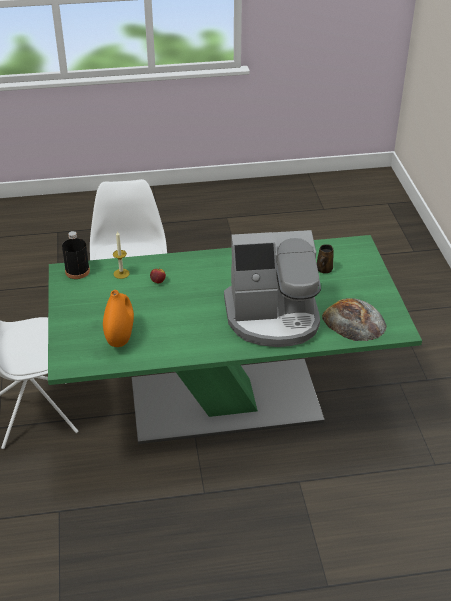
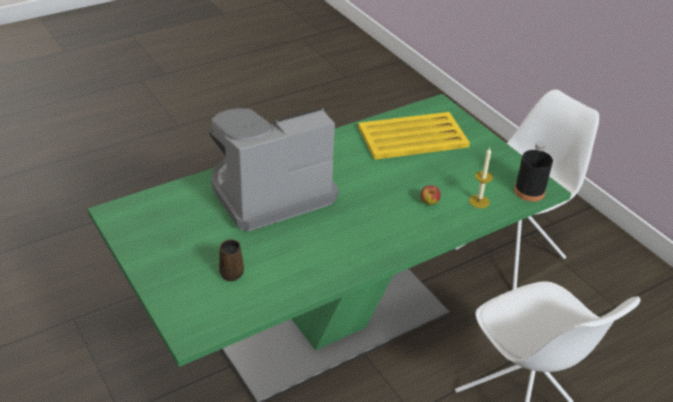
camera: 155 degrees right, 0 degrees up
(120, 337) = (414, 137): orange vase -> yellow tray
(354, 321) = (173, 210): bread -> none

